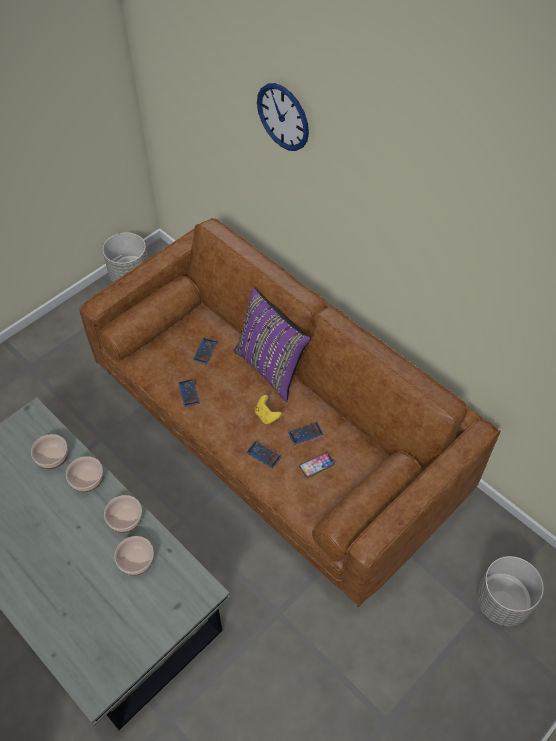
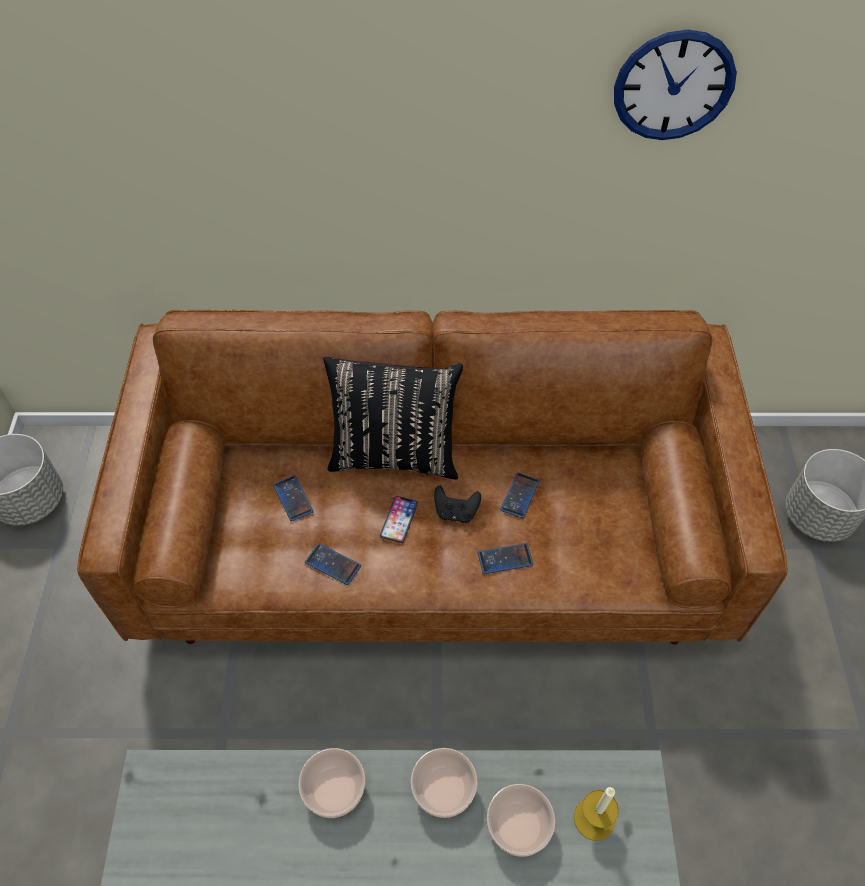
camera: 45 degrees left, 0 degrees up
(52, 458) = (249, 808): bowl -> none
(168, 589) = (594, 818): none -> candle
(267, 416) = (456, 512): yellow game controller -> black game controller
(271, 367) = (395, 454): purple pillow -> black pillow
(283, 117) = (244, 66): wall clock -> wall clock (673, 86)
(317, 465) = (572, 519): phone -> phone (399, 520)

